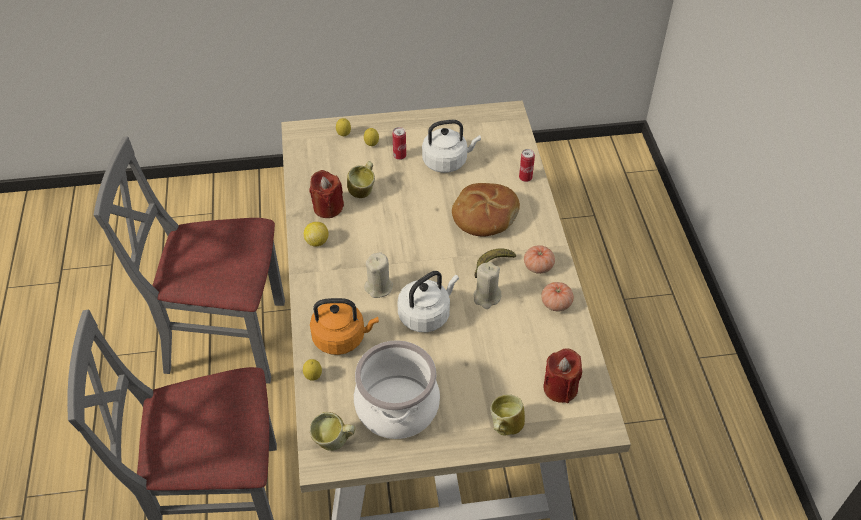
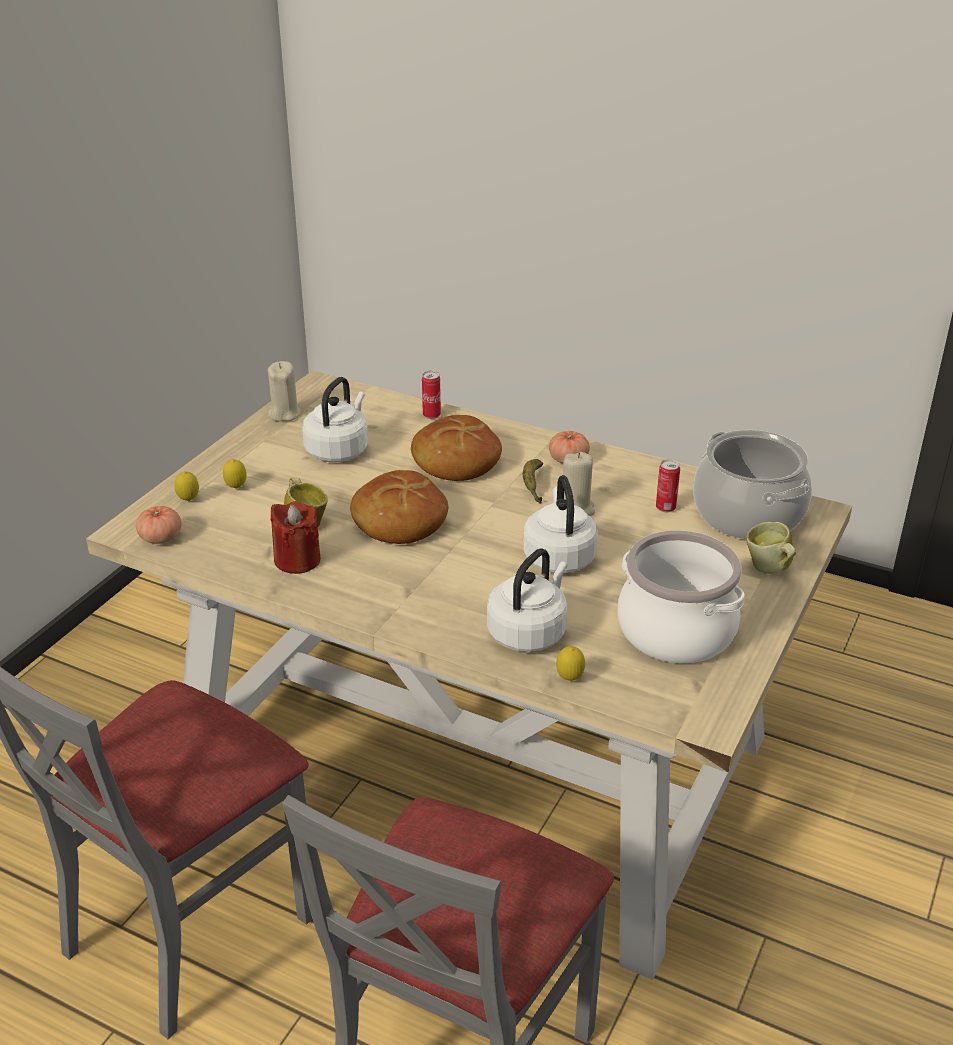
camera: 55 degrees left, 15 degrees down
(317, 241) = (345, 590): lemon -> none
(334, 442) = (689, 700): mug -> none
(342, 338) = (529, 632): orange kettle -> white kettle
(379, 287) = (478, 573): beige candle -> beige candle (284, 414)
(399, 156) = (284, 476): can -> can (665, 508)
(399, 227) = (399, 521): none -> bread
(556, 303) = (631, 471): tomato -> tomato (161, 538)
(560, 388) = (747, 514): red candle -> cooking pot

